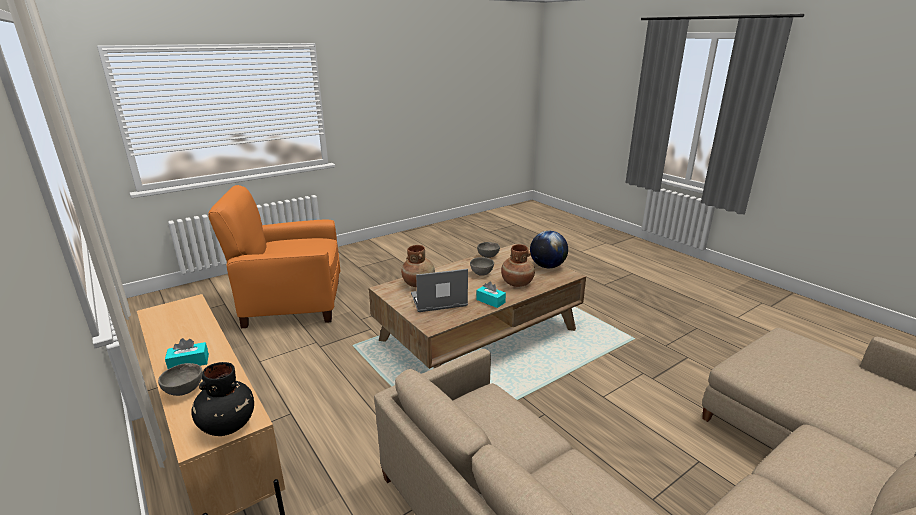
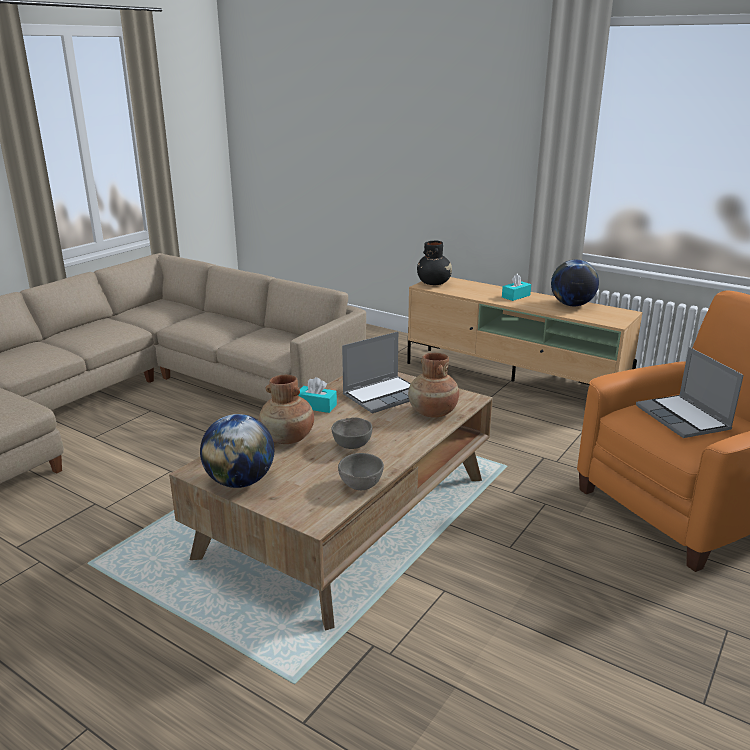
camera: 160 degrees right, 0 degrees up
(170, 333) = (572, 305): none -> globe
(185, 390) = (487, 288): grey bowl -> none
(298, 248) = (684, 418): none -> laptop

